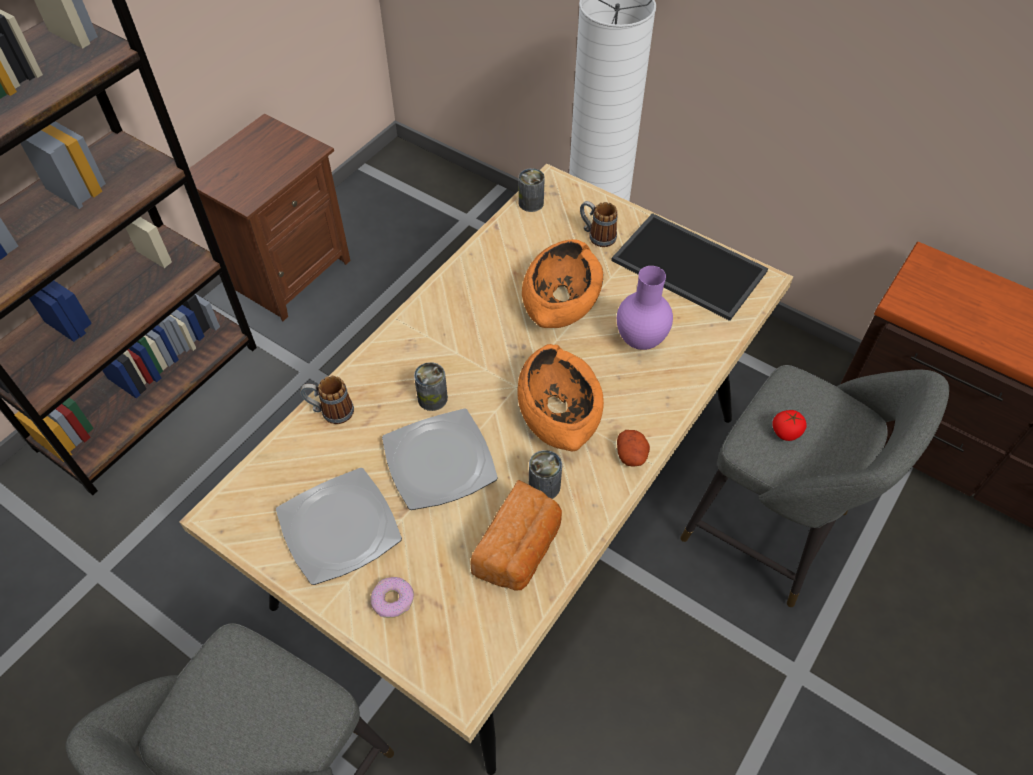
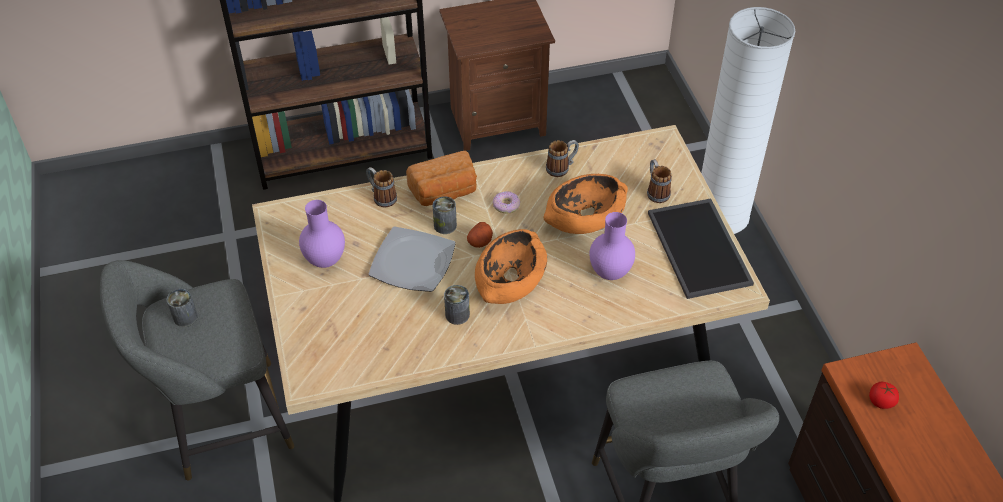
camera: 40 degrees right, 5 degrees down
(340, 526) = (326, 260): plate -> purple vase
(392, 600) = (315, 315): donut -> donut (506, 205)
(487, 265) = (561, 168): none -> mug
(519, 549) = (407, 337): bread -> bread (444, 192)
(531, 203) = (634, 145): can -> can (185, 317)
(632, 455) = (528, 333): potato -> potato (480, 241)
(786, 432) = (662, 398): tomato -> tomato (881, 401)

